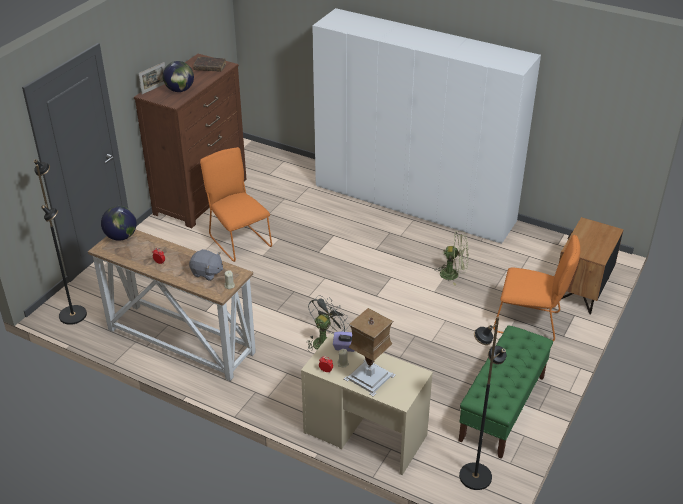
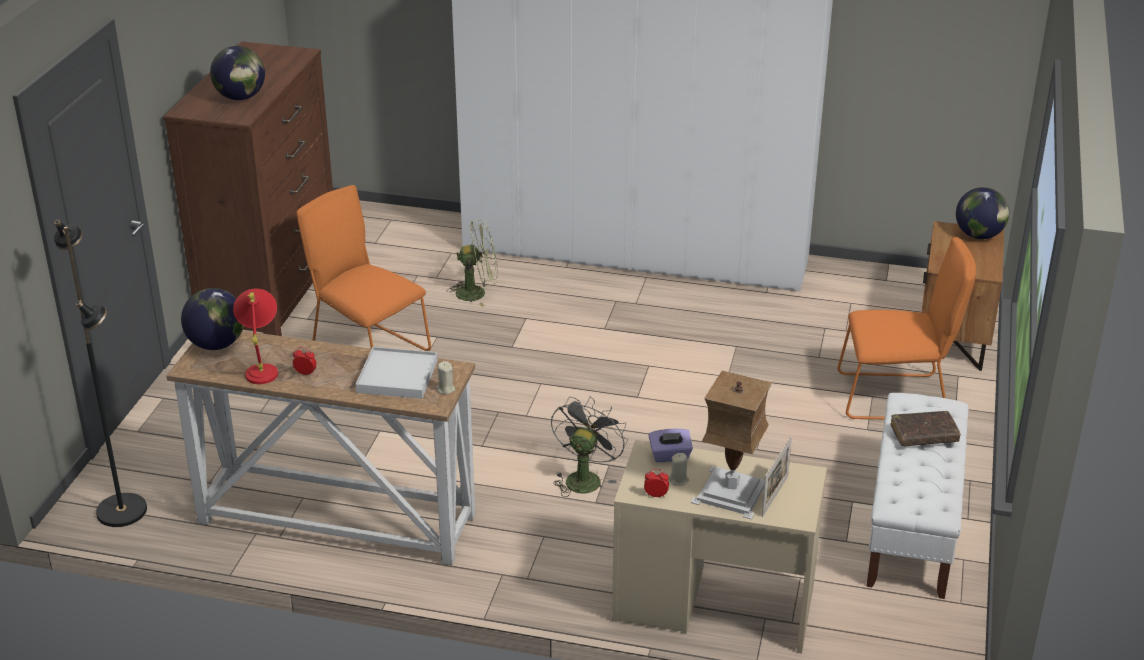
camera: 15 degrees left, 5 degrees down
(138, 255) = (262, 368): none -> red table lamp
(154, 88) = (194, 100): picture frame -> picture frame (775, 496)
(207, 273) = (397, 376): grey plush toy -> white tray
(210, 67) = (275, 59): brown book -> brown book (924, 435)
(453, 274) = (746, 346): green fan -> green fan (477, 292)
(474, 476) = (915, 633): black floor lamp -> none
(502, 408) = (912, 526): green bench -> white bench
(605, 231) = (979, 235): none -> globe

